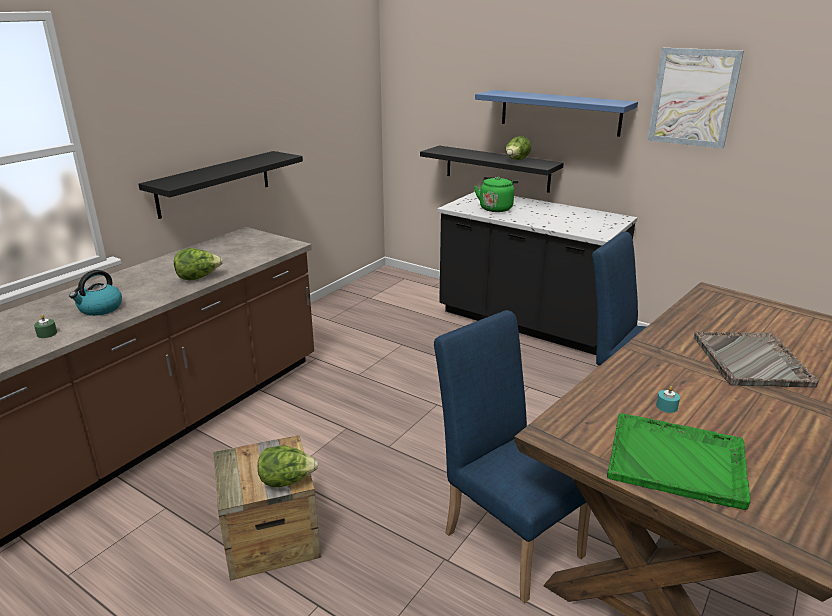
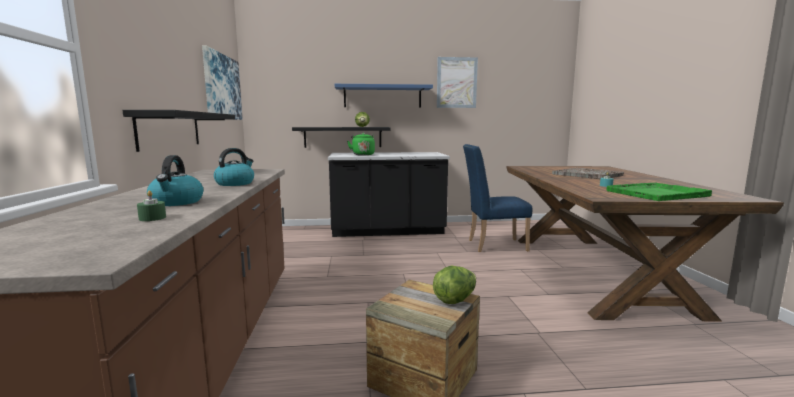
camera: 40 degrees left, 15 degrees down
(198, 278) = (235, 183): lettuce -> kettle
(330, 100) = (222, 87): none -> picture
(506, 536) = (543, 309): blue chair -> none

